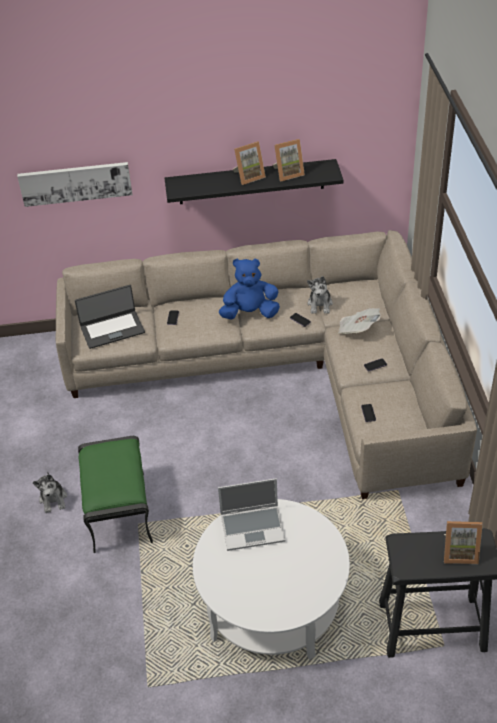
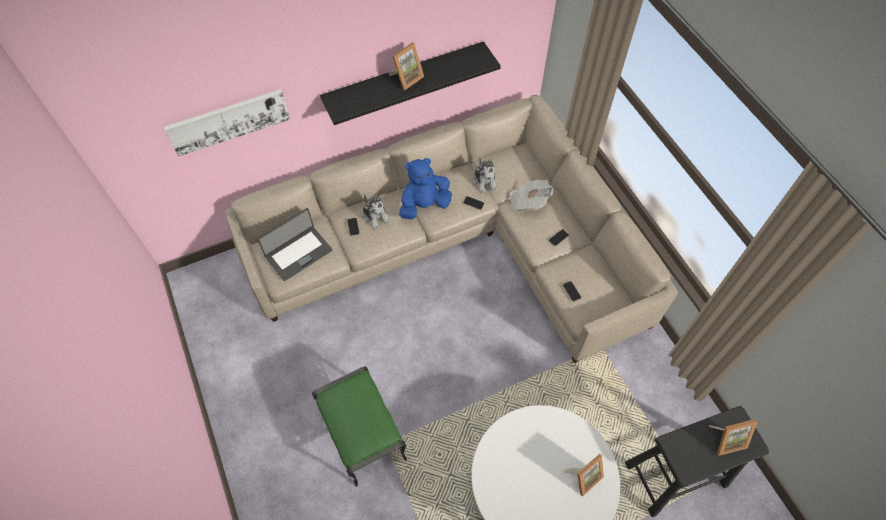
camera: 20 degrees left, 15 degrees up
(53, 499) = (295, 438): plush toy -> plush toy (375, 216)
(253, 527) = (516, 444): laptop -> none
(288, 173) = (444, 67): picture frame -> picture frame (584, 476)

